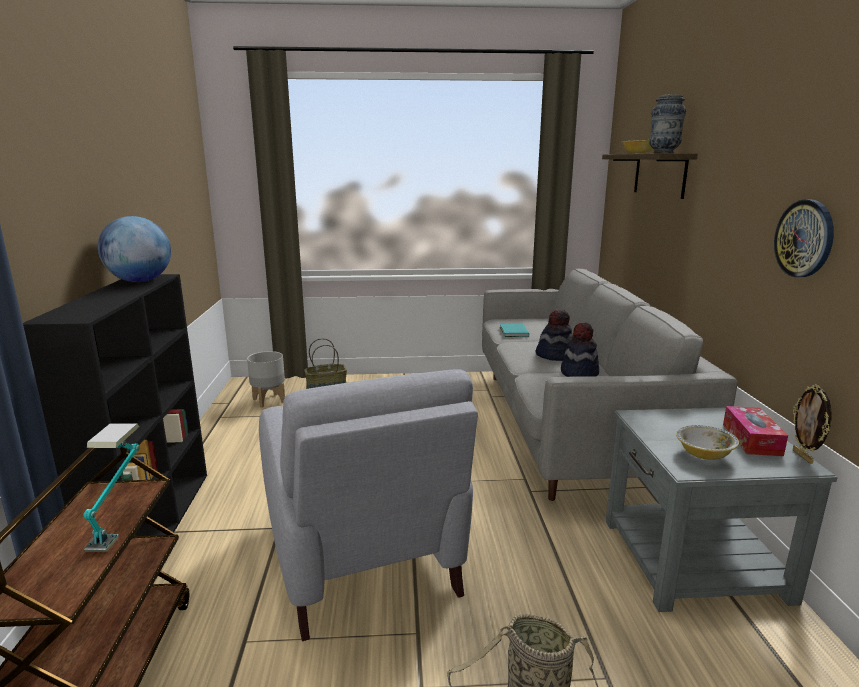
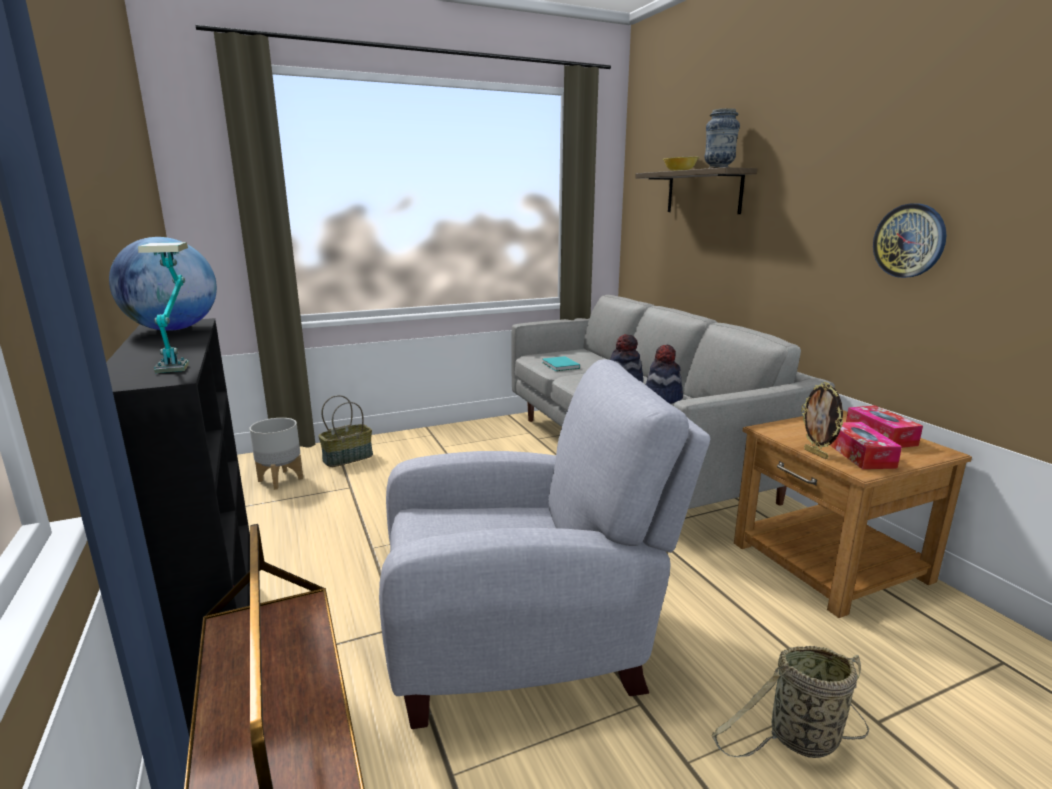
camera: 20 degrees left, 0 degrees up
(121, 522) = (312, 659): table lamp -> table lamp (180, 358)
(363, 560) = (526, 640): grey armchair -> grey armchair turned 60 degrees counterclockwise
(692, 559) = (829, 562): grey side table -> brown side table
(704, 454) = (860, 455): bowl -> tissue box
(803, 457) = (932, 444): picture frame -> picture frame (816, 454)

